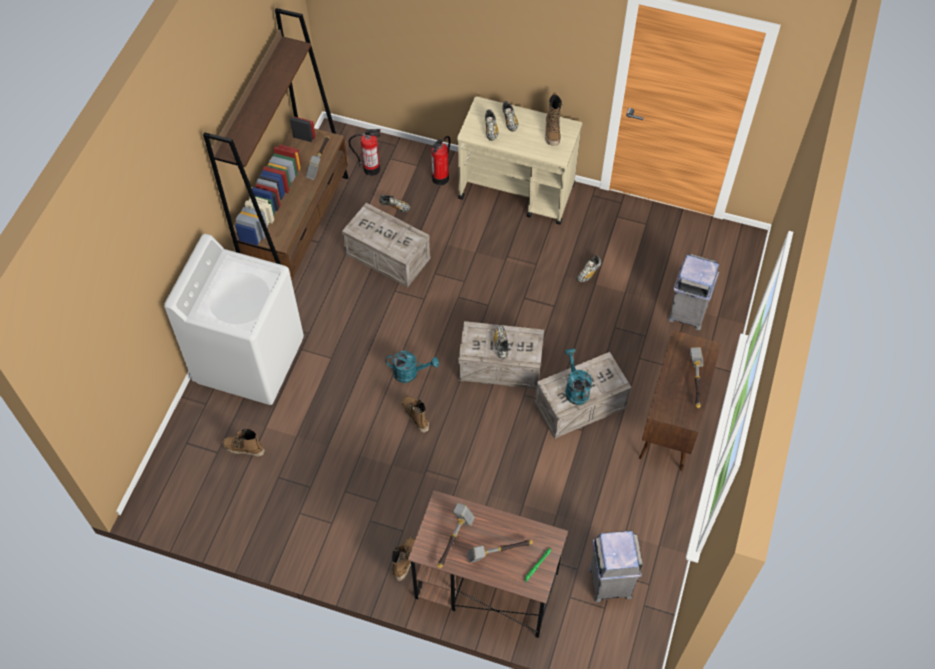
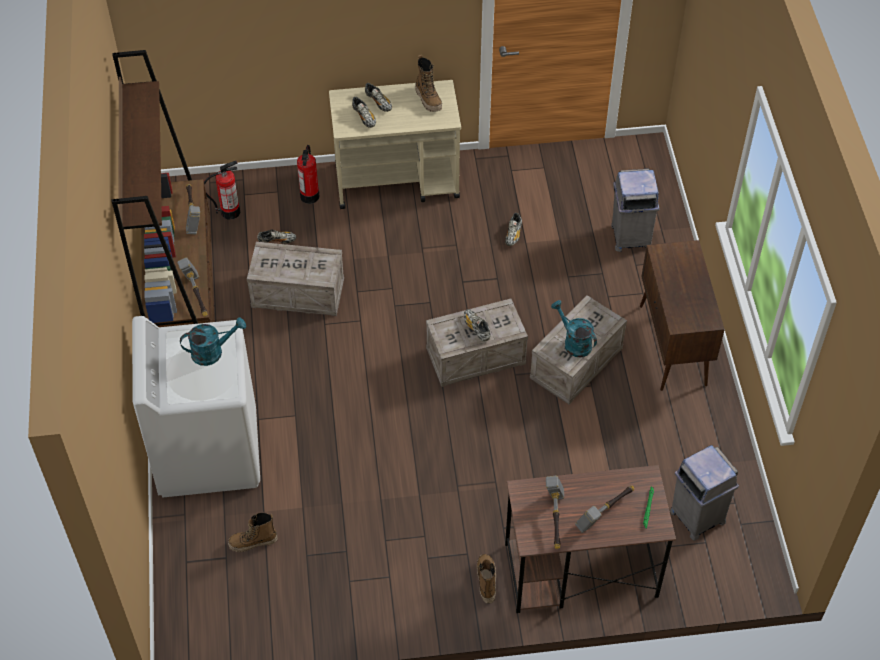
camera: 25 degrees left, 5 degrees down
(410, 373) = (387, 398): turquoise watering can -> turquoise watering can (213, 352)
(415, 416) = (416, 438): boot -> none
(695, 382) = (696, 285): hammer -> hammer (196, 295)

